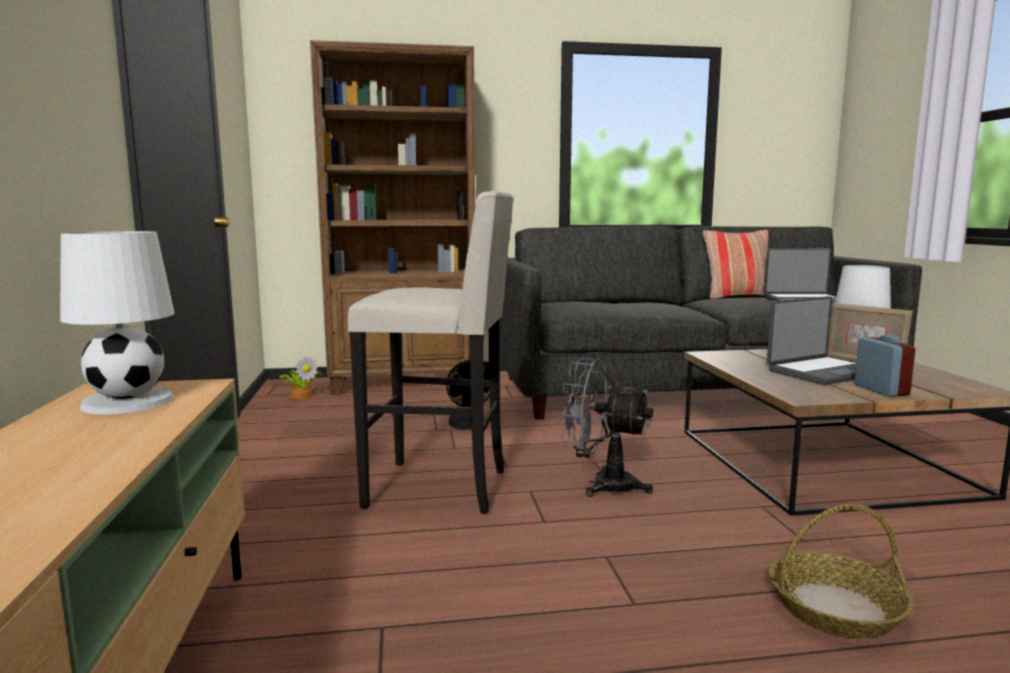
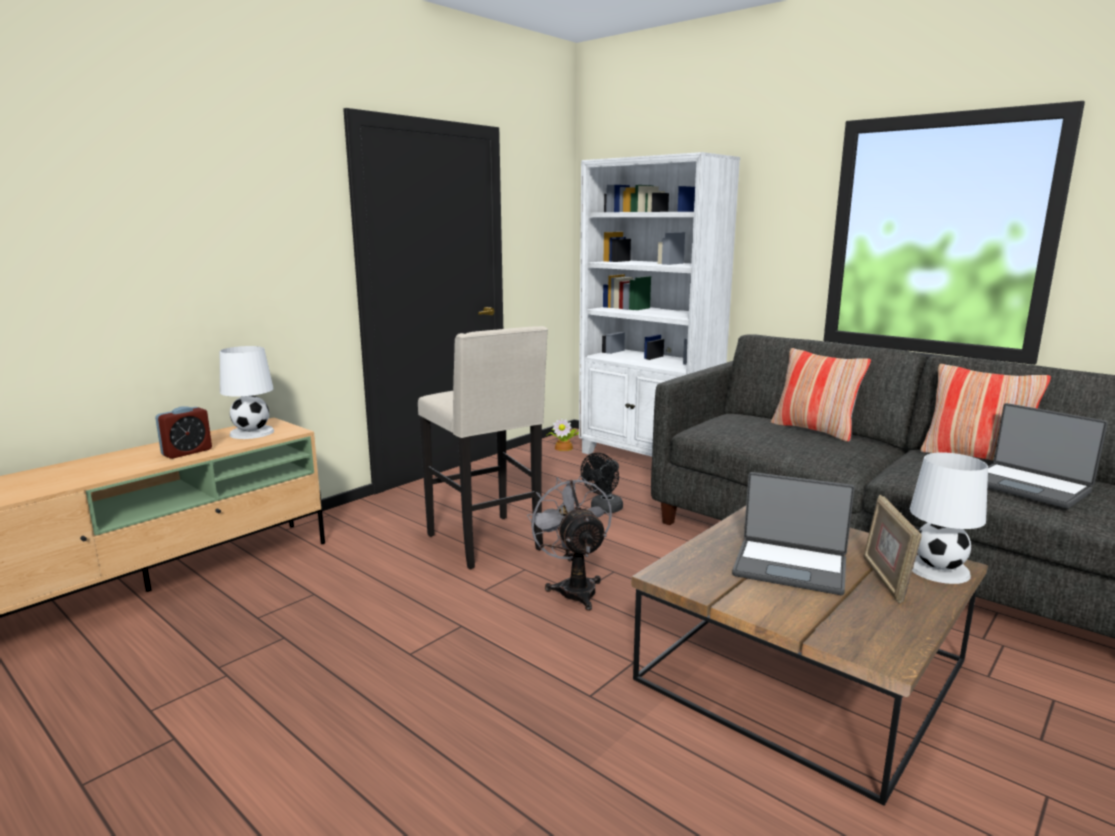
camera: 50 degrees right, 5 degrees up
(404, 383) = (648, 459): brown bookcase -> white bookcase
(619, 302) = (814, 430): none -> pillow
(835, 609) = (485, 732): basket -> none
(881, 390) = (764, 603): alarm clock -> alarm clock (187, 452)

